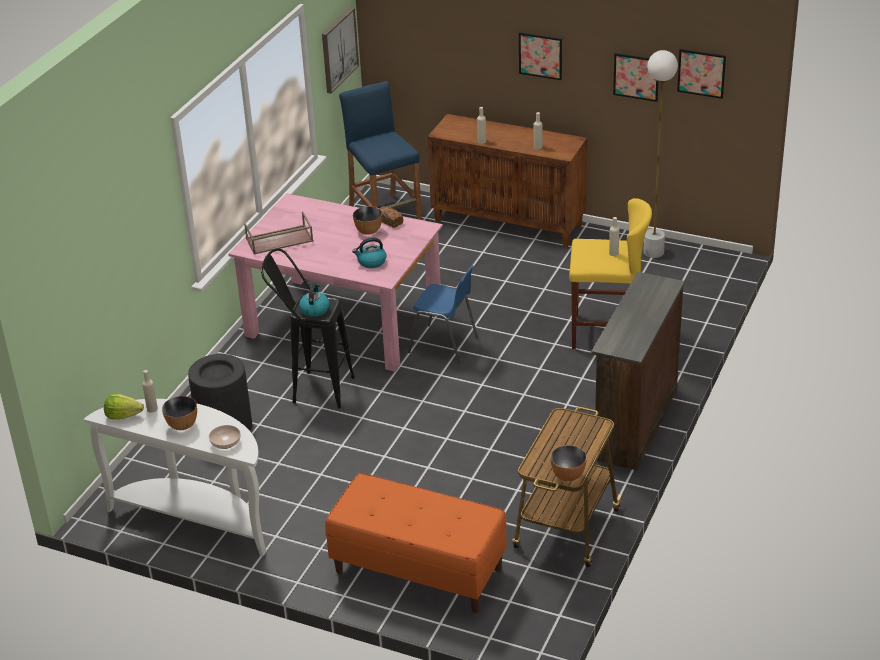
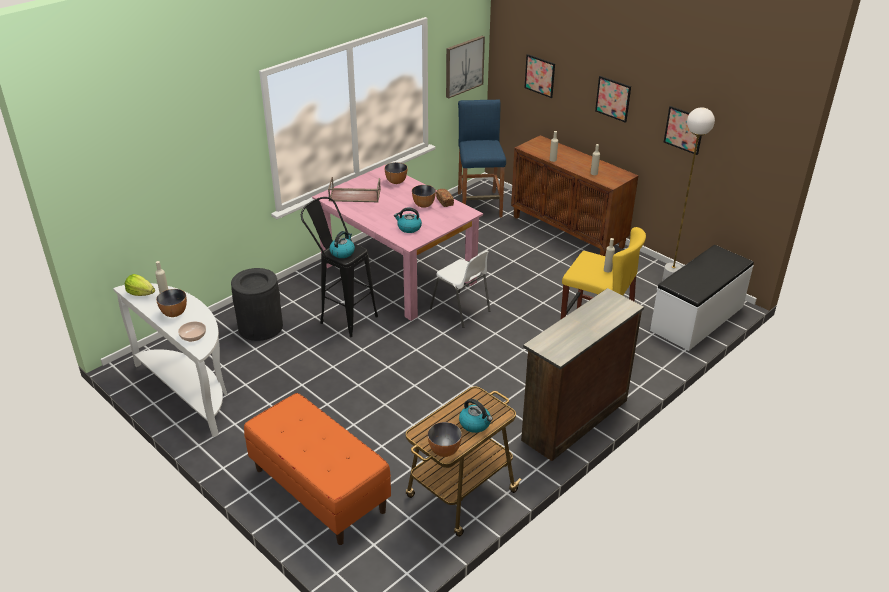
camera: 20 degrees right, 0 degrees up
(316, 211) = (396, 181): none -> bowl
(445, 345) = (461, 311): blue chair -> white chair
(580, 443) = (475, 424): none -> kettle
(701, 73) = (737, 136): picture -> picture (540, 75)
(702, 284) = (698, 319): none -> white bench

